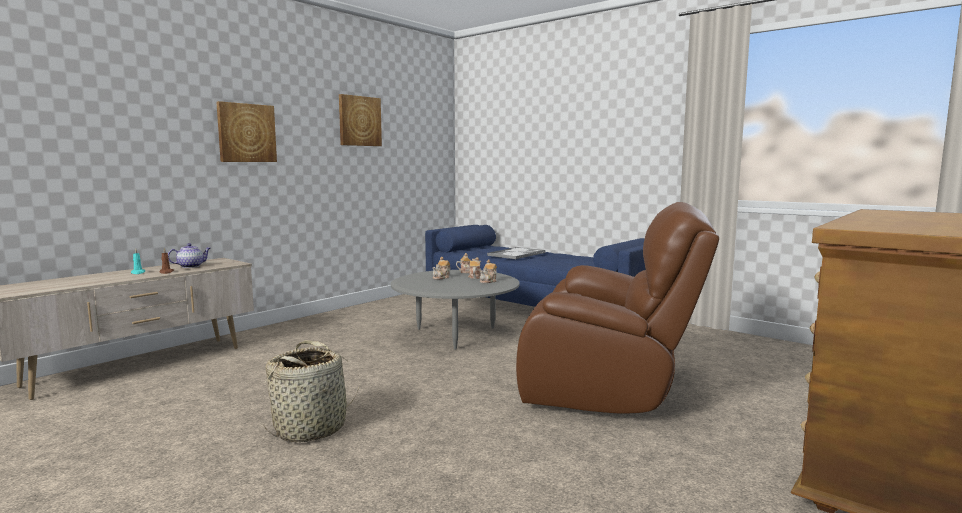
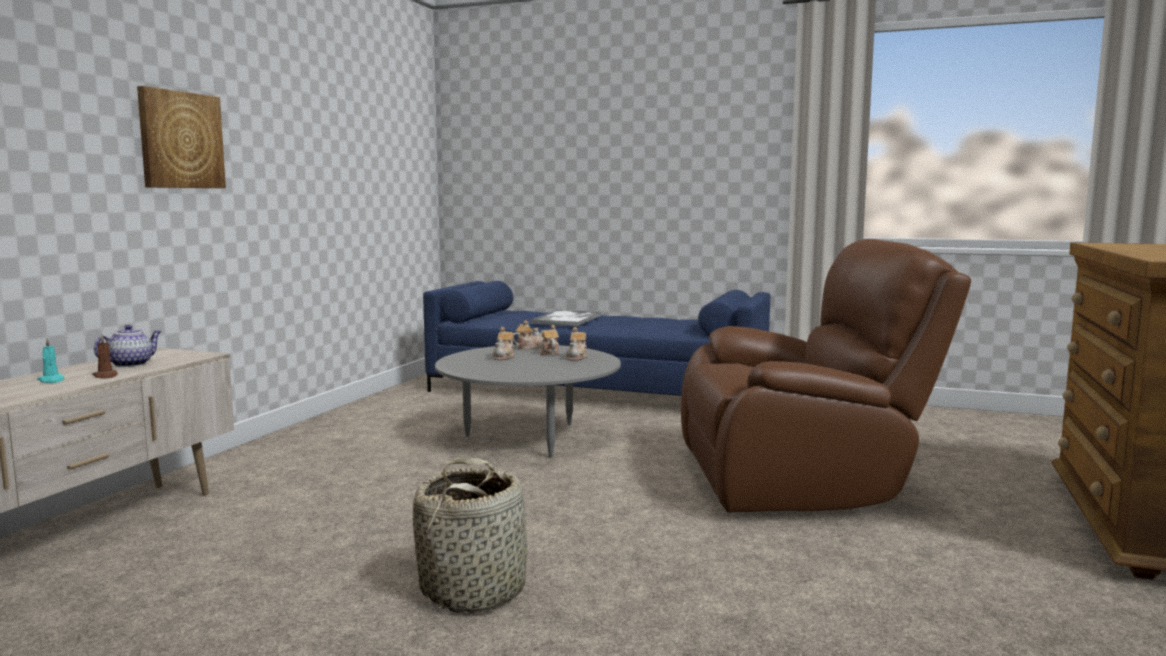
camera: 20 degrees left, 0 degrees up
(359, 121) = (327, 126): picture -> none

